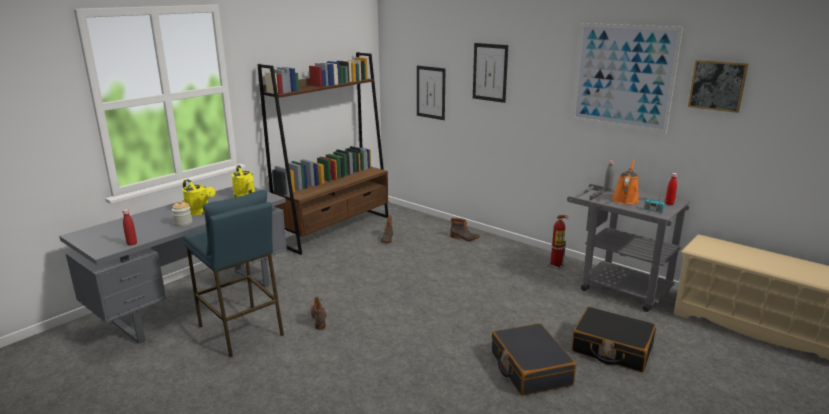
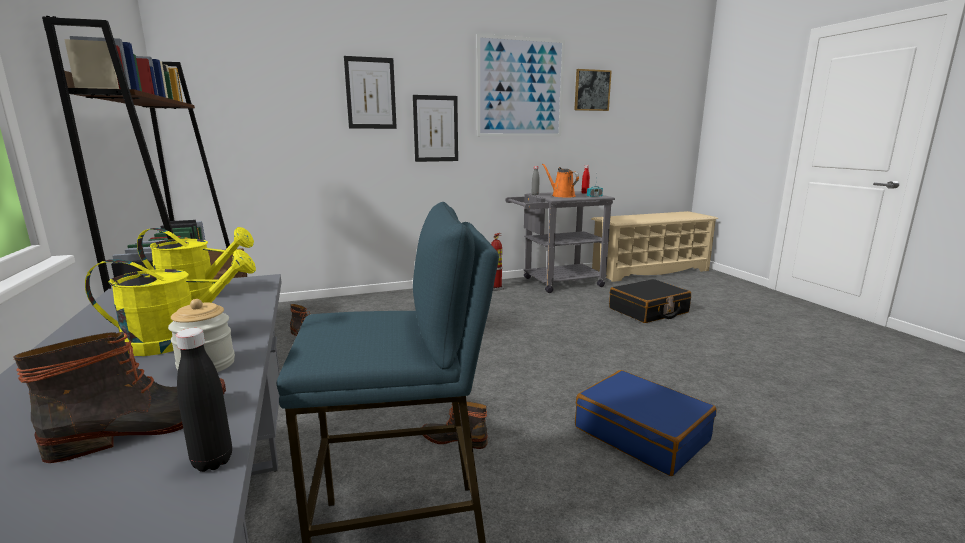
camera: 60 degrees left, 5 degrees down
(132, 244) = (212, 461): red bottle -> black bottle
(373, 378) = (642, 434): none -> blue suitcase
(431, 92) = (275, 128): picture -> picture (436, 128)
(464, 238) = (382, 302): boot -> boot (144, 427)
(530, 368) = (663, 346): black suitcase -> none

